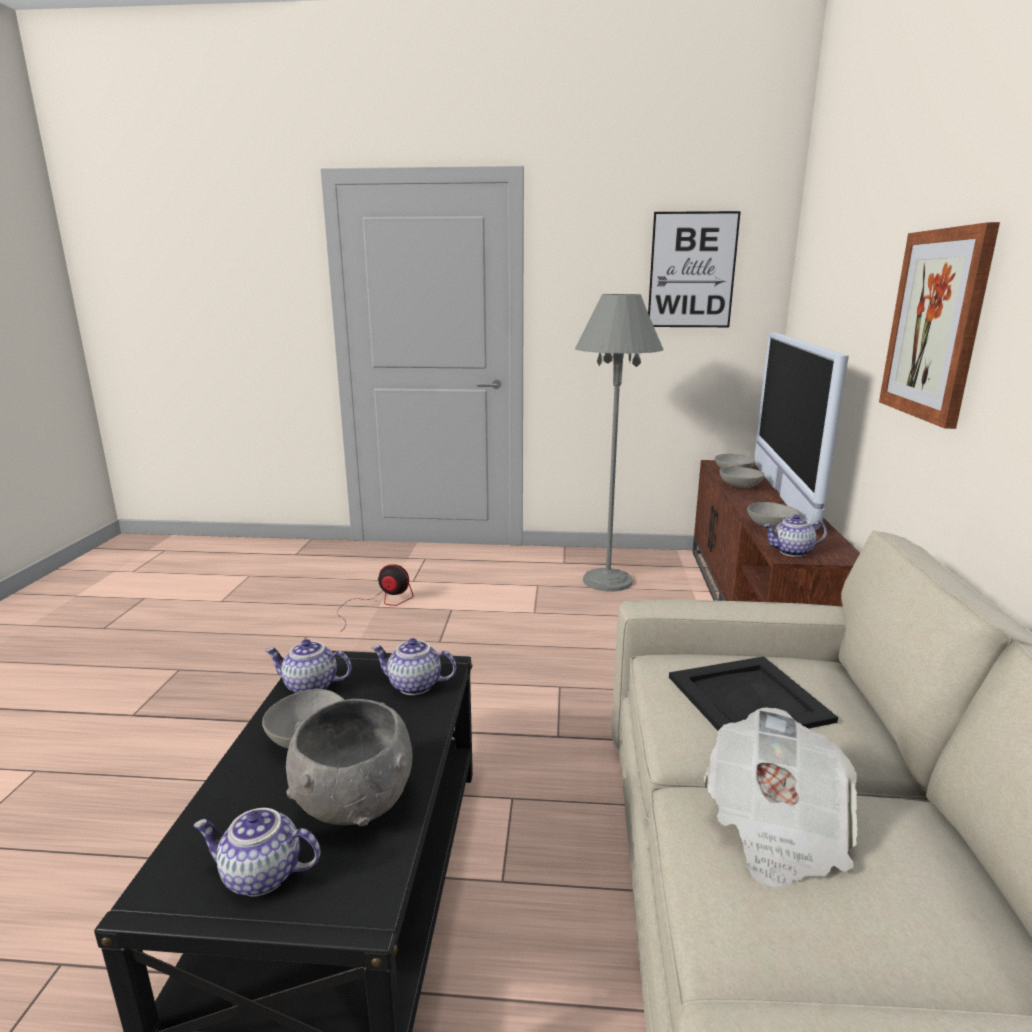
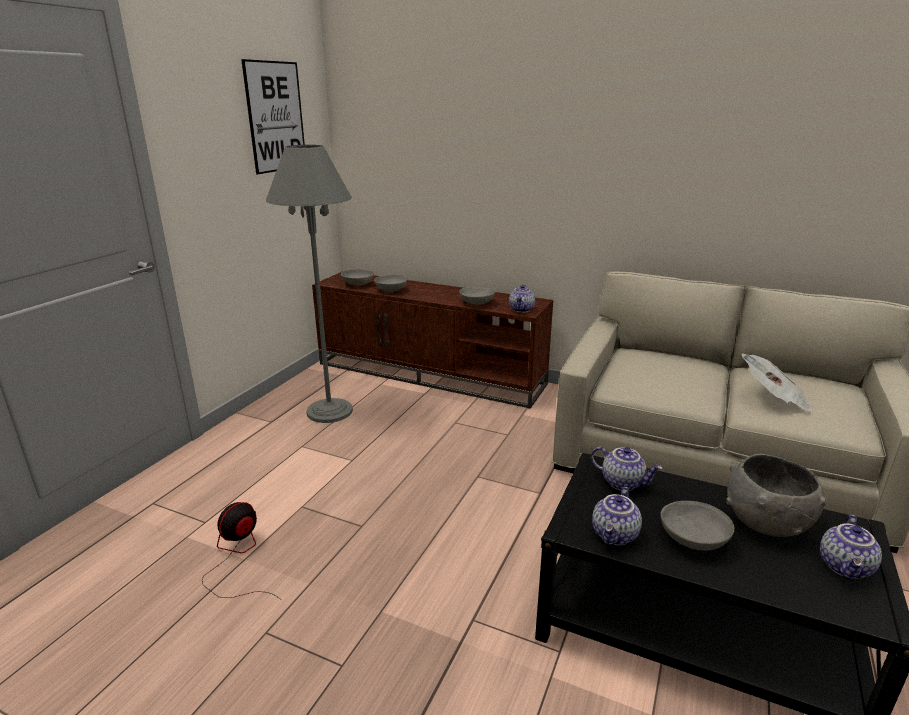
camera: 70 degrees left, 5 degrees up
(414, 686) = (623, 482): teapot -> teapot turned 90 degrees counterclockwise
(748, 698) = (665, 374): black tray -> none
(781, 493) = (418, 285): television -> none
(936, 325) = (573, 153): picture -> none

